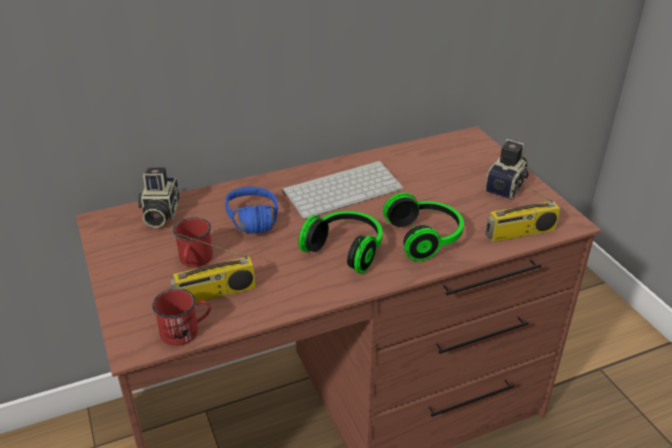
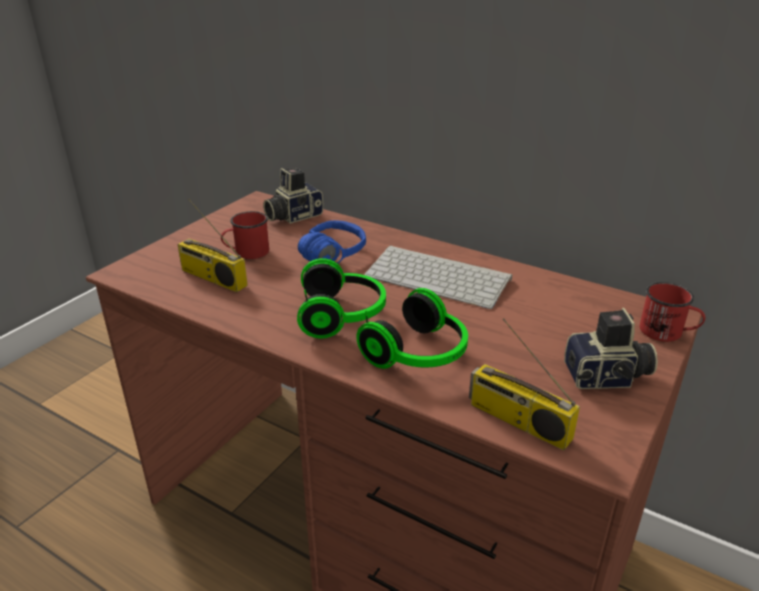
camera: 55 degrees right, 5 degrees down
(186, 331) = (154, 284): red mug -> red mug (667, 333)

